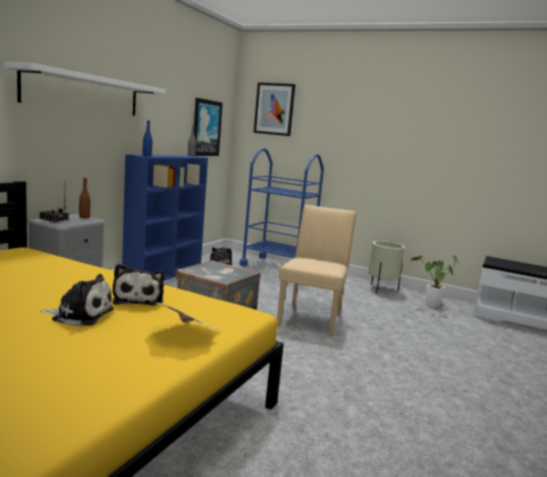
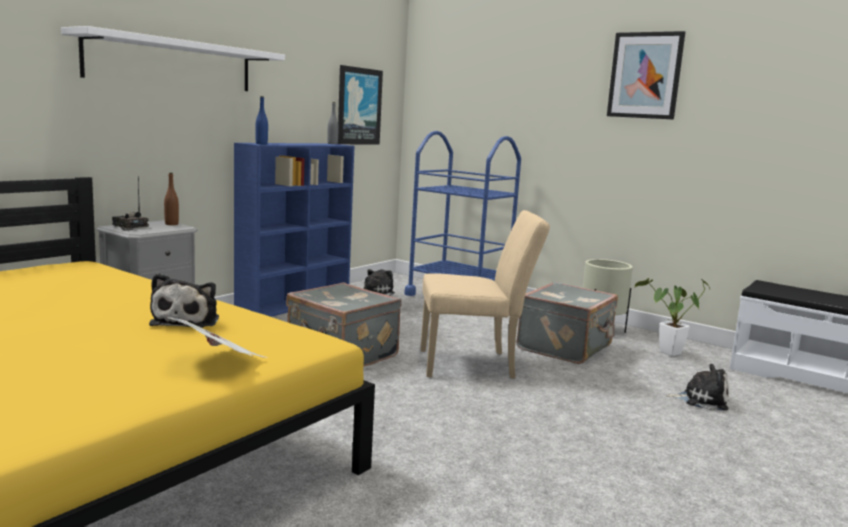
camera: 10 degrees right, 0 degrees up
(80, 315) = (100, 336): plush toy -> plush toy (701, 400)
(274, 109) = (455, 76): picture -> picture (645, 75)
(311, 318) = (475, 364): beige chair -> beige chair turned 60 degrees clockwise
(365, 303) = (566, 348): none -> grey suitcase

